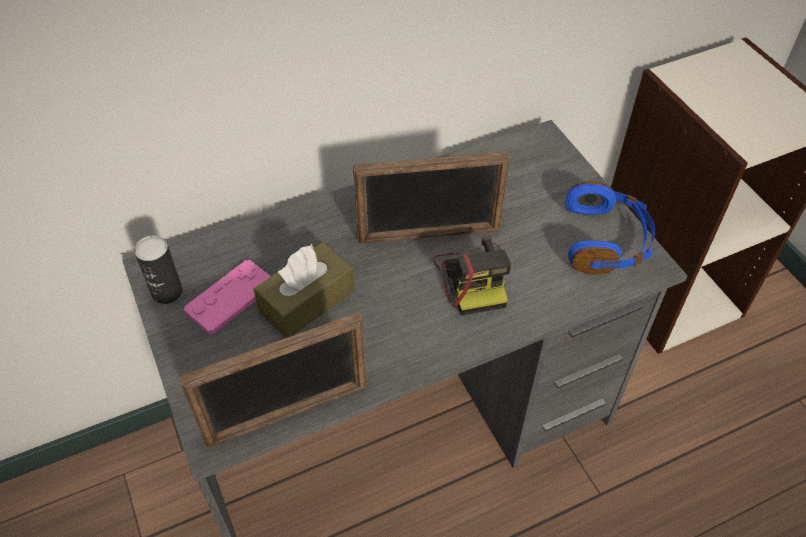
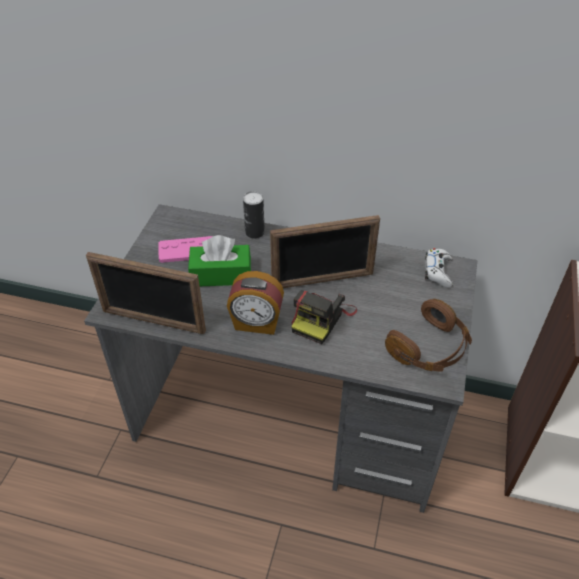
camera: 40 degrees right, 5 degrees down
(167, 292) = (162, 230): can -> can (254, 232)
(307, 301) = (221, 274): brown tissue box -> green tissue box
(411, 331) = (256, 323): none -> alarm clock
(429, 235) = (323, 281): picture frame -> picture frame turned 45 degrees counterclockwise
(530, 154) = (438, 272): none -> white game controller
(606, 241) = (429, 348): blue headphones -> brown headphones

